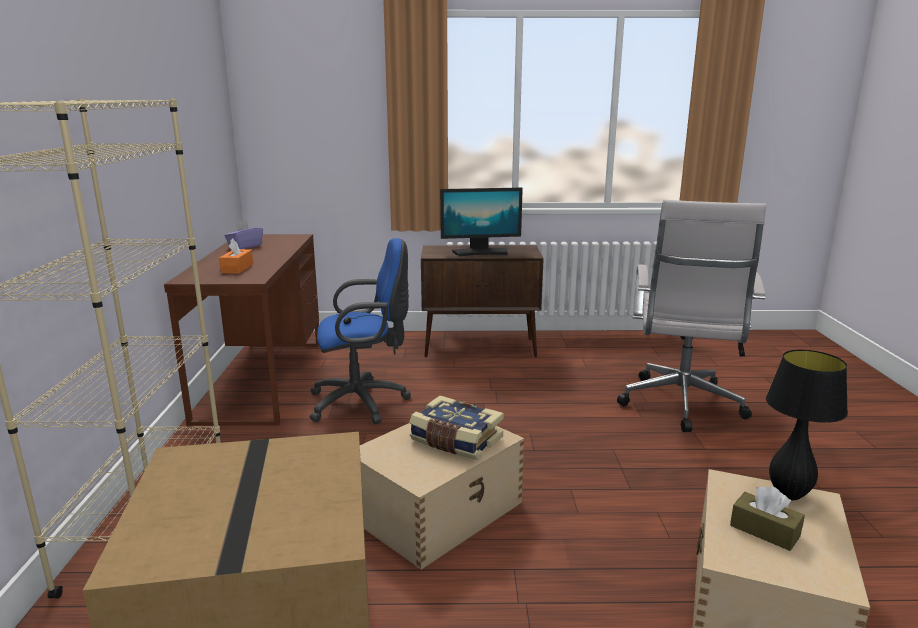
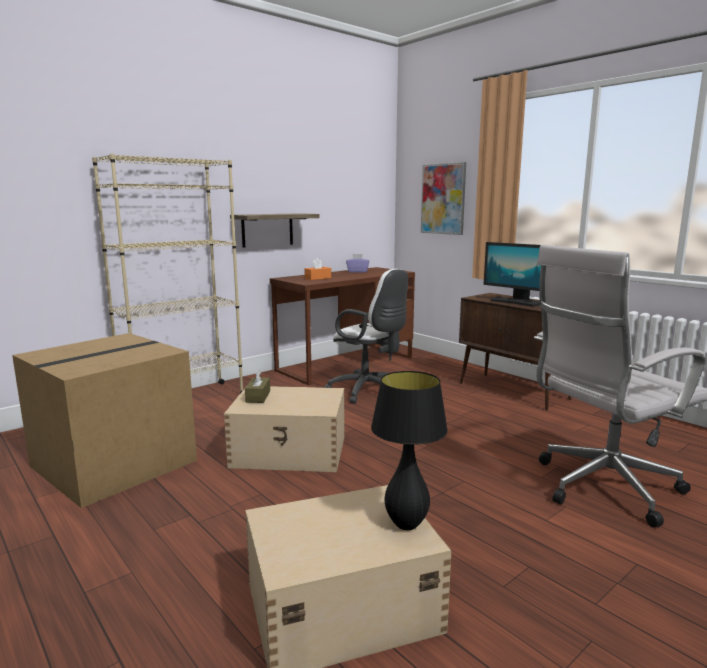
camera: 50 degrees right, 5 degrees down
(147, 205) = (267, 230): none -> shelf
(324, 134) = (443, 199): none -> picture
(363, 402) = (369, 391): blue office chair -> white office chair
(455, 441) = (299, 402): book -> none
(764, 531) = (328, 524): brown tissue box -> brown tissue box (258, 396)

